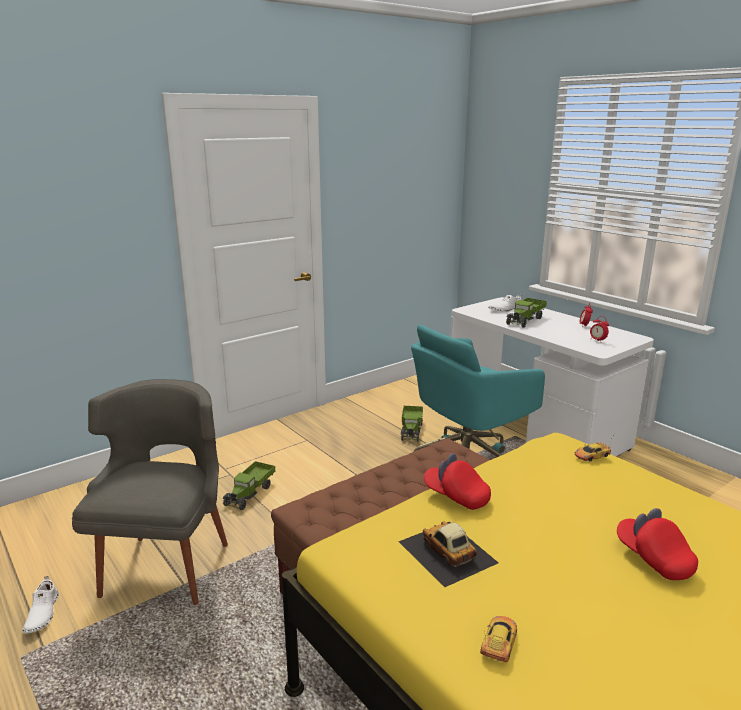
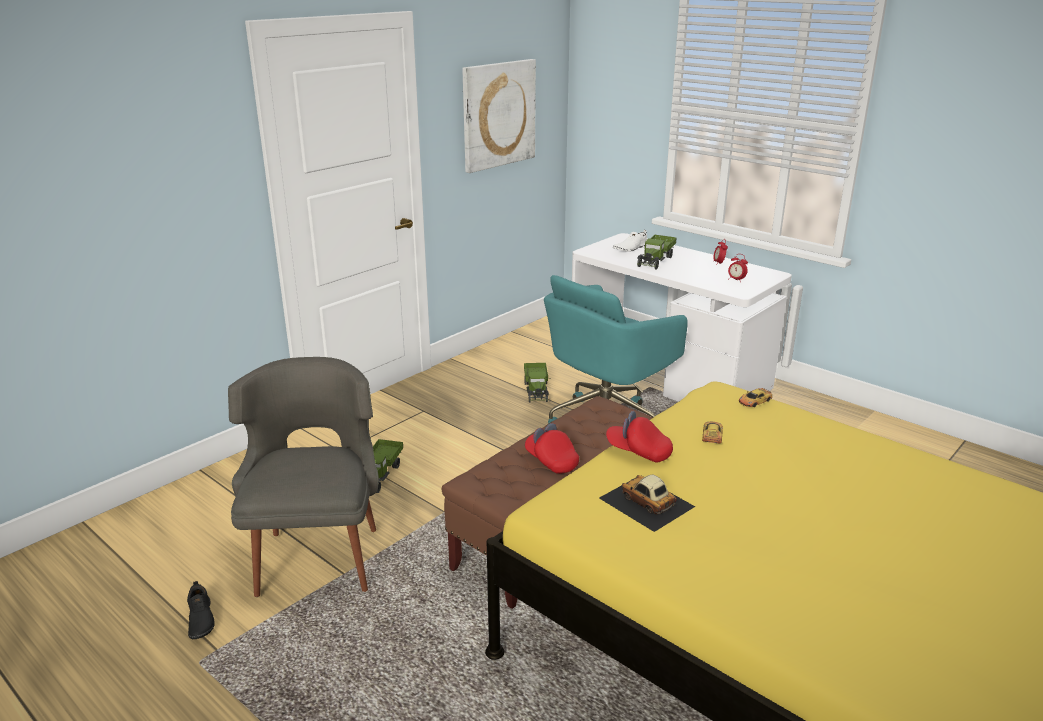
camera: 10 degrees left, 5 degrees up
(41, 614) = (200, 620): white shoe -> black shoe
(396, 190) = (498, 114): none -> picture
(499, 642) = (714, 569): toy car -> toy car (712, 435)
(653, 558) = (827, 488): red cap -> red cap (551, 461)

